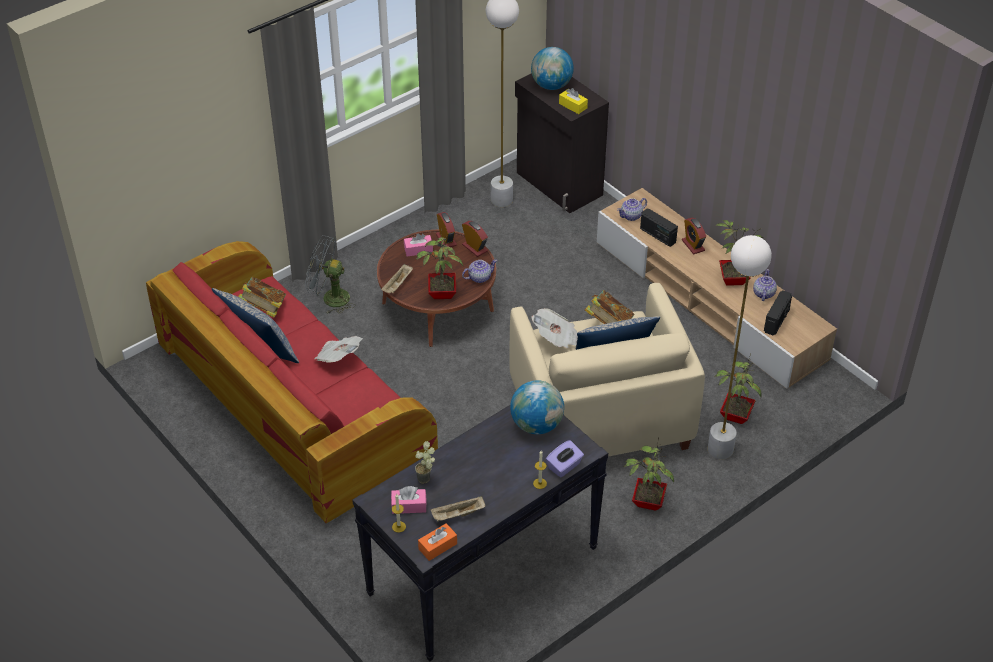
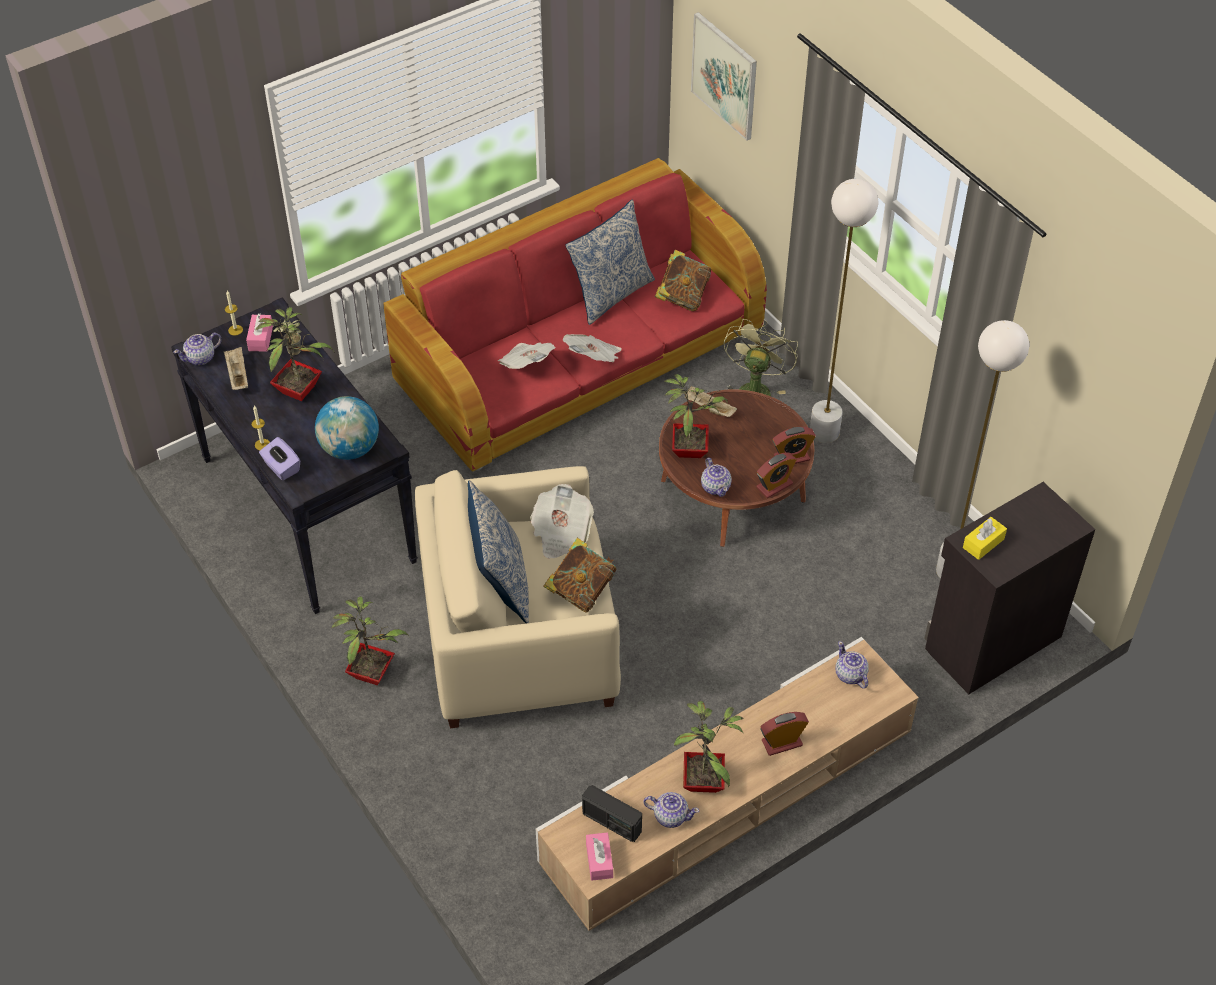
camera: 95 degrees right, 5 degrees up
(158, 162) = (724, 75): none -> picture
(330, 298) = (754, 389): grey fan -> green fan
(347, 398) = (526, 365): none -> newspaper
(418, 250) = (774, 430): pink tissue box -> pink tissue box (599, 860)
(437, 546) = (201, 358): orange tissue box -> teapot
(551, 85) = (1034, 522): globe -> none
(657, 235) = (805, 701): radio -> none
(720, 449) = (442, 764): white floor lamp -> white floor lamp (824, 432)
(734, 415) = (500, 790): potted plant -> potted plant (299, 389)

